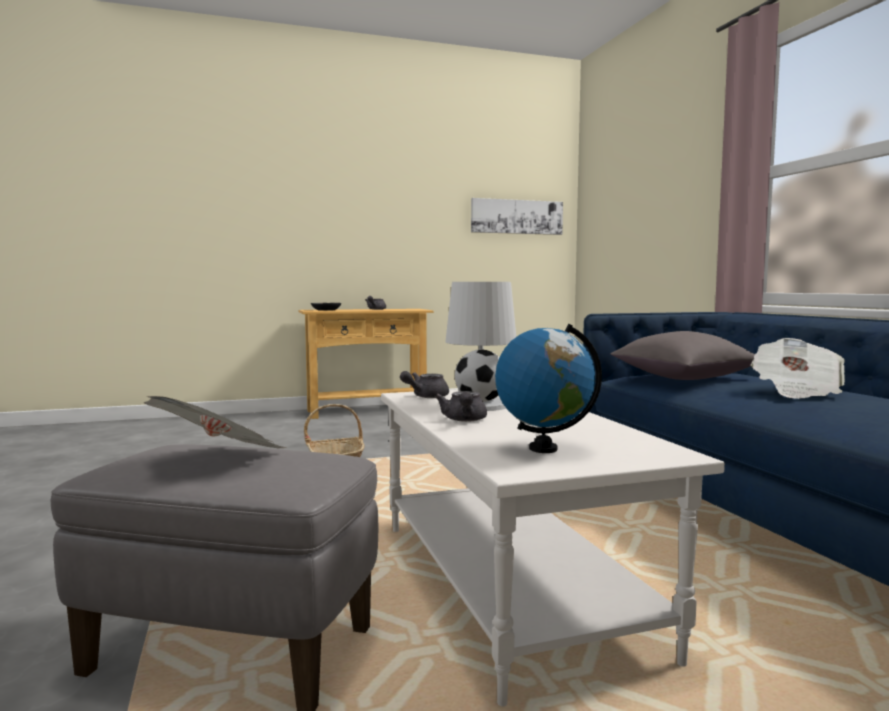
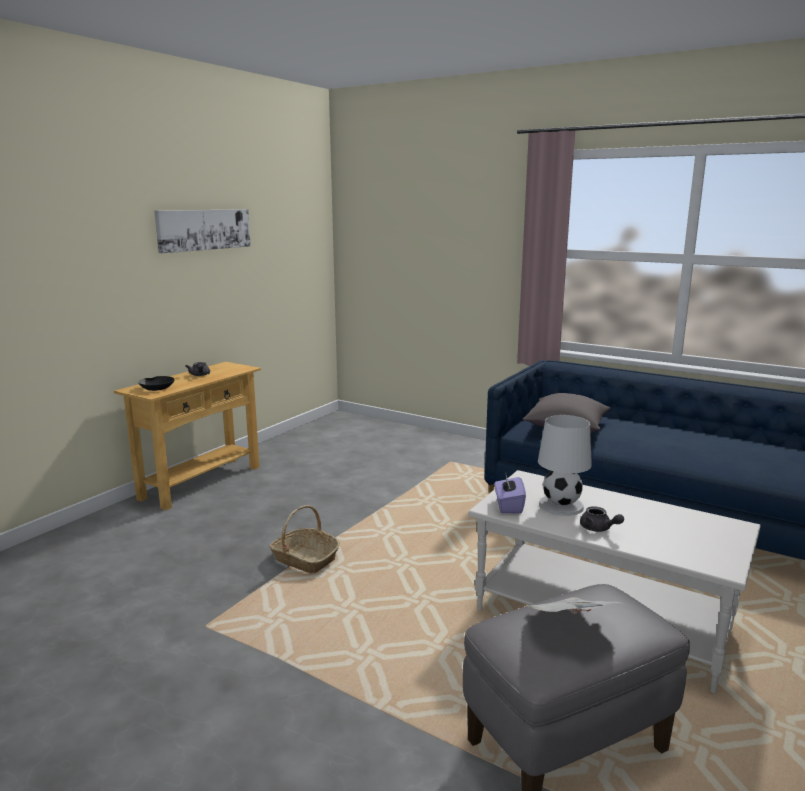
camera: 40 degrees left, 10 degrees up
(425, 396) = (508, 506): grey teapot -> purple tissue box
(516, 217) = (292, 252): picture -> picture (204, 229)
(543, 448) = (692, 544): globe -> none
(796, 391) = (653, 435): newspaper -> none

